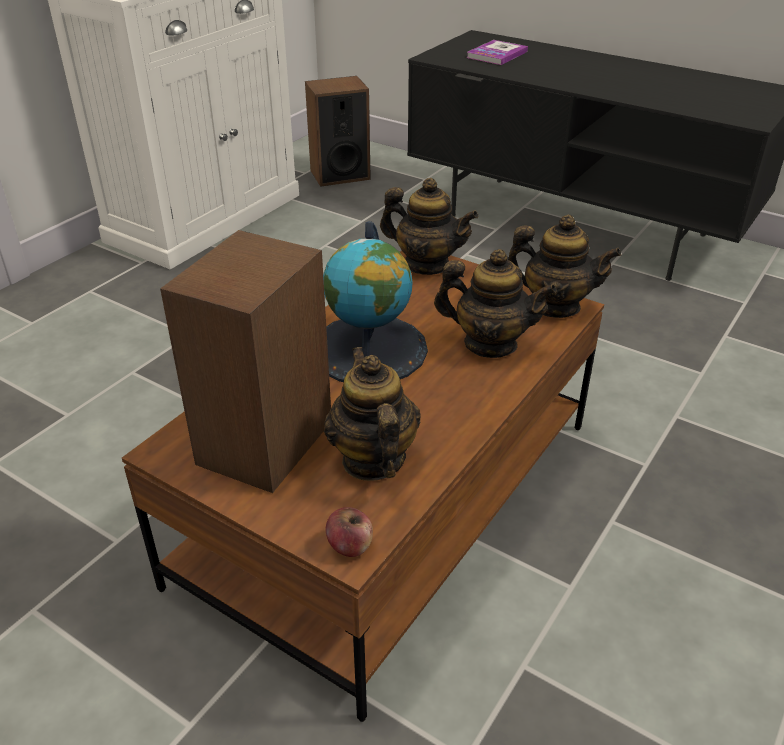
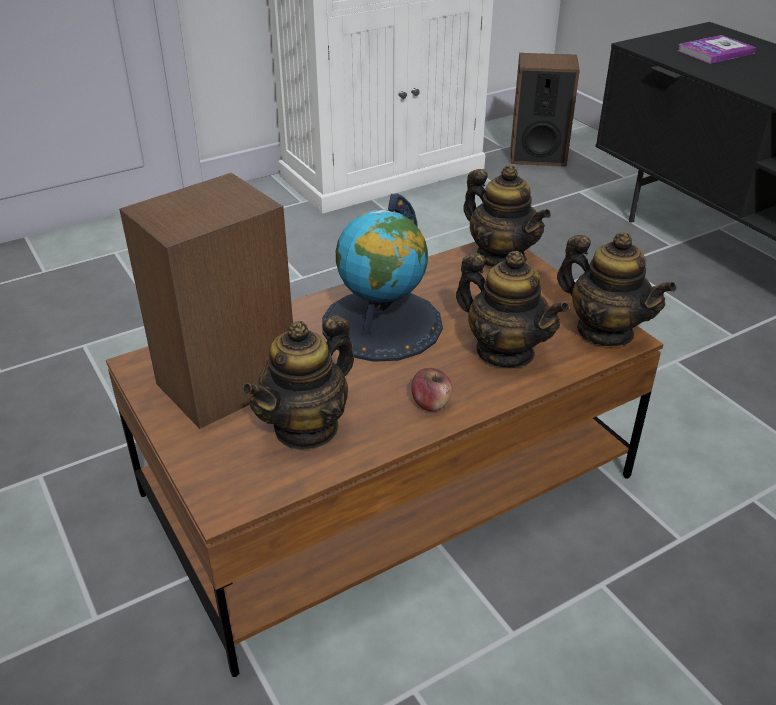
camera: 25 degrees right, 0 degrees up
(350, 546) = (228, 498): apple -> apple (431, 403)
(372, 460) = (307, 428): teapot -> teapot turned 150 degrees counterclockwise

